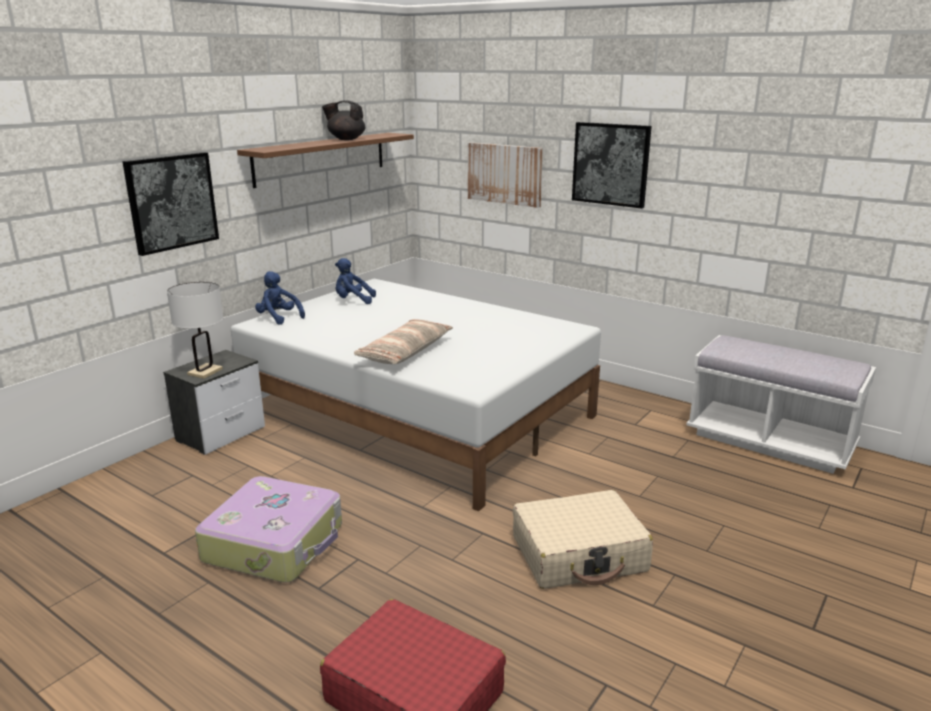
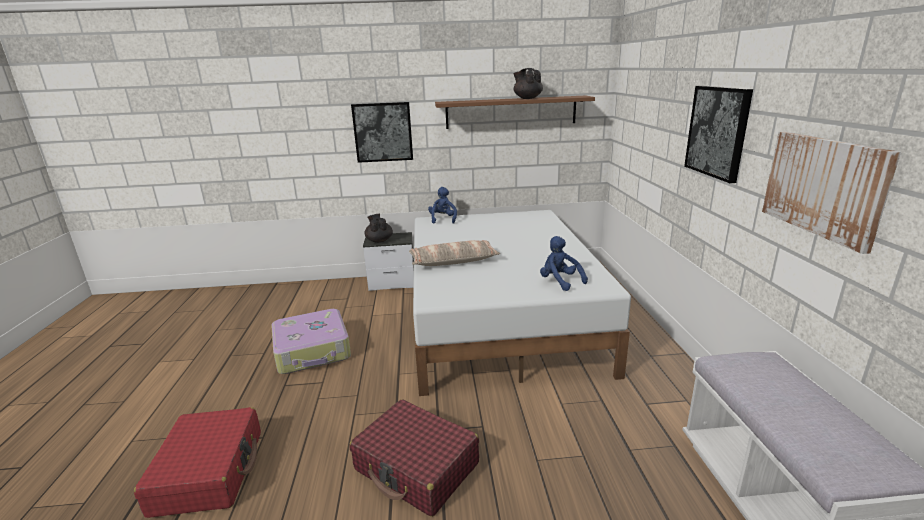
camera: 50 degrees right, 0 degrees up
(205, 372) = (379, 240): white table lamp -> black teapot
(353, 301) = (503, 220): blue plush toy -> blue plush toy (560, 281)
(505, 174) = (653, 136): picture -> picture (823, 186)
(579, 554) = (417, 467): beige suitcase -> red suitcase

